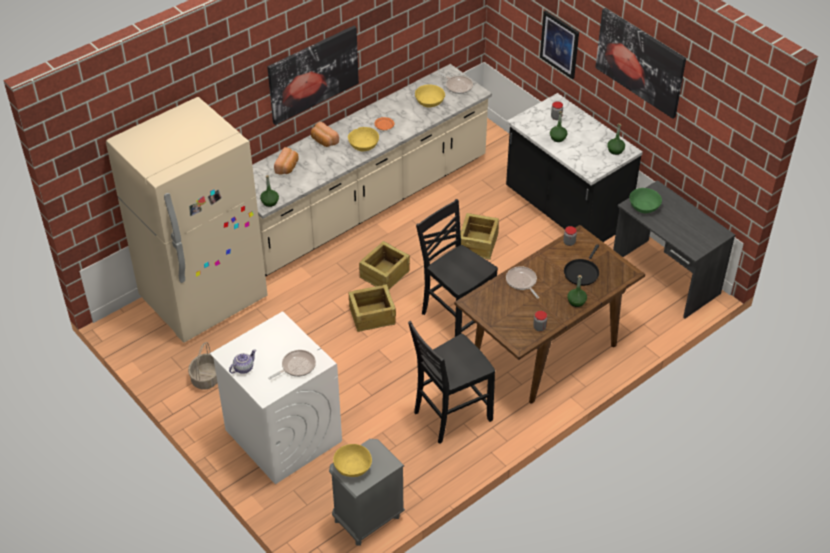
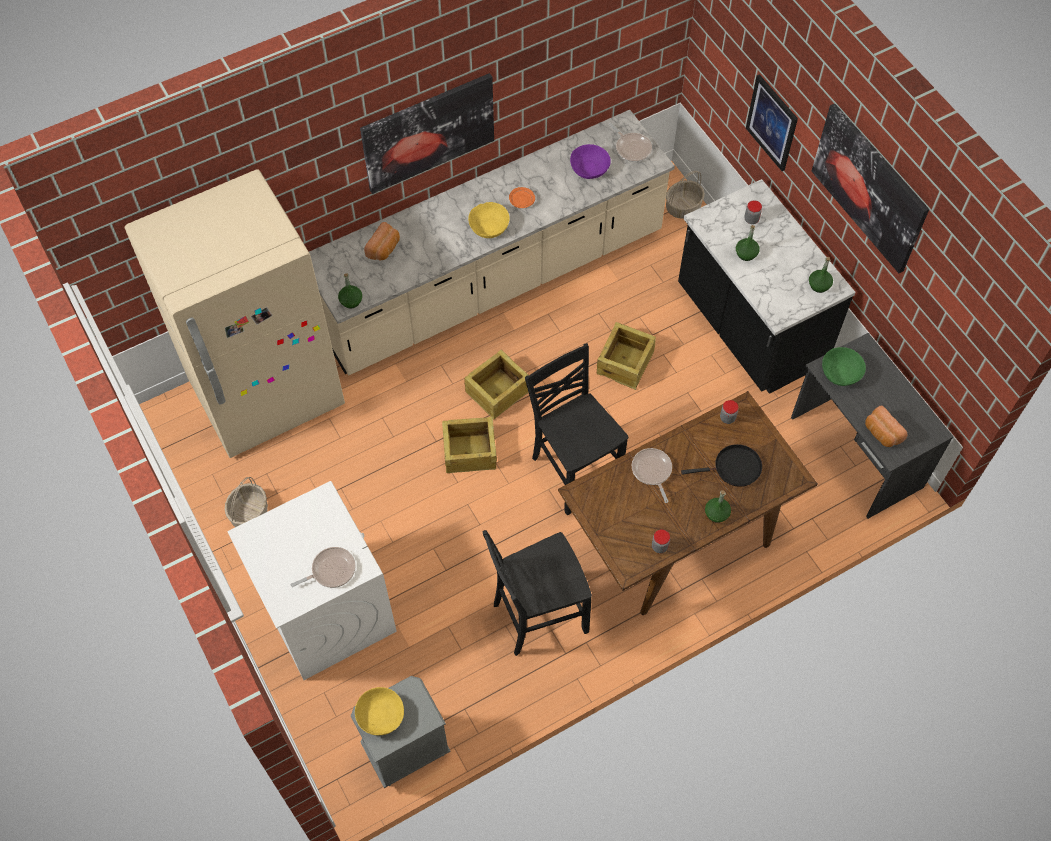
camera: 10 degrees right, 15 degrees up
(243, 368) = (264, 561): teapot -> none
(323, 141) = (439, 213): bread -> bread (881, 433)
(430, 102) = (590, 169): yellow bowl -> purple bowl
(497, 141) = (683, 207): none -> basket
(582, 272) = (734, 468): black frying pan -> black frying pan turned 135 degrees counterclockwise

